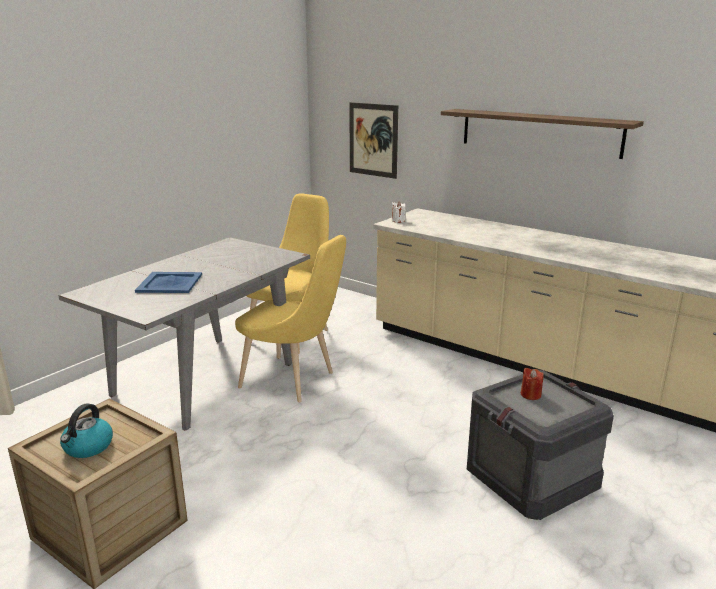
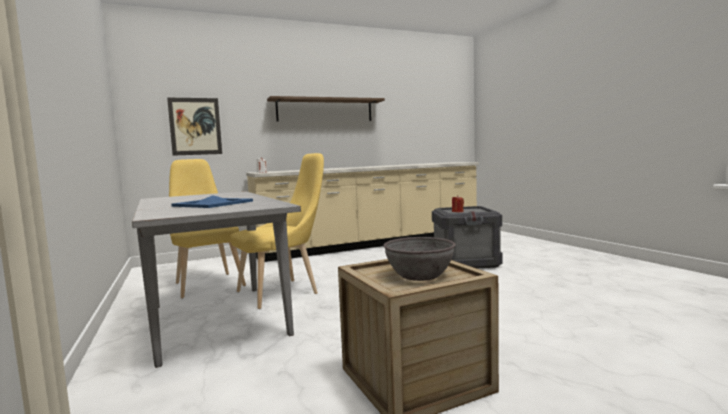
camera: 60 degrees left, 15 degrees down
(88, 447) = (419, 275): kettle -> grey bowl

